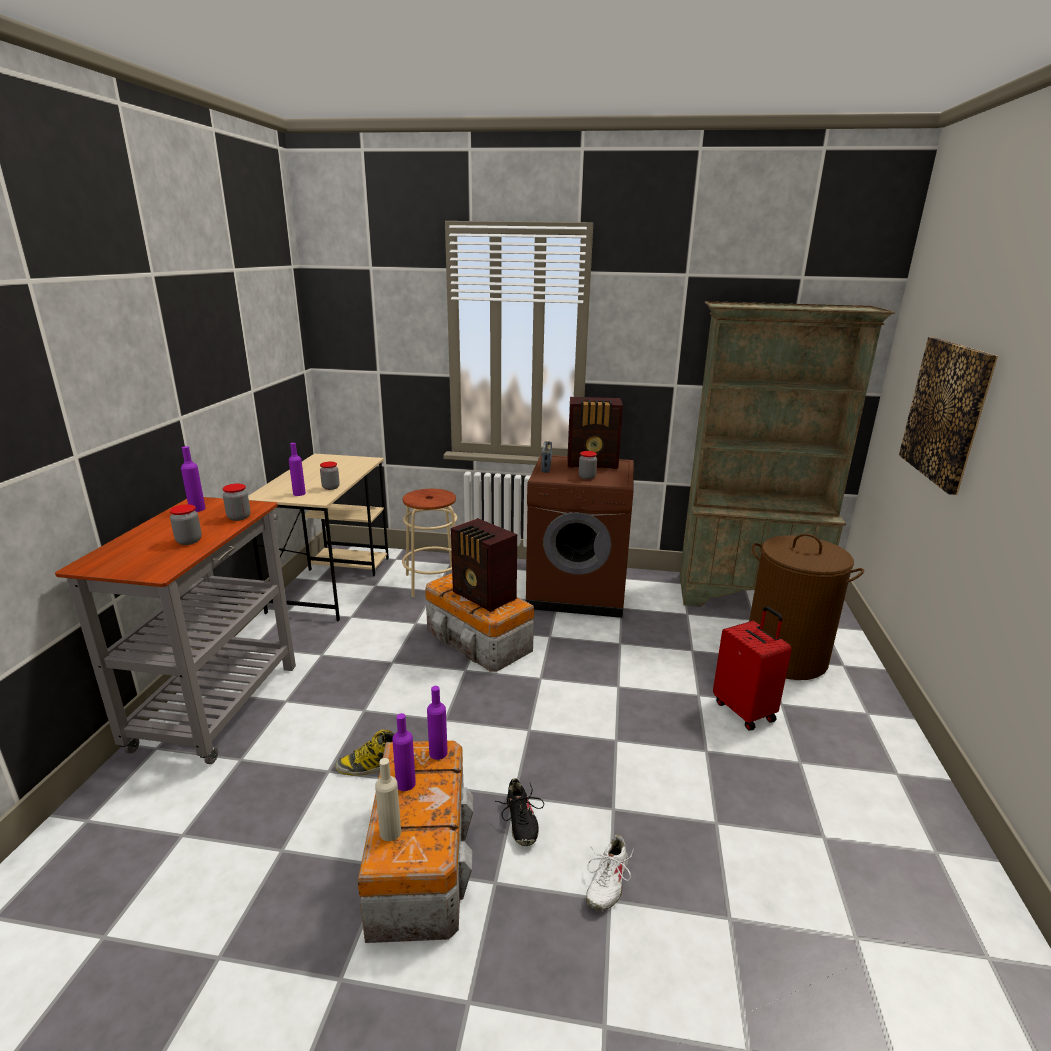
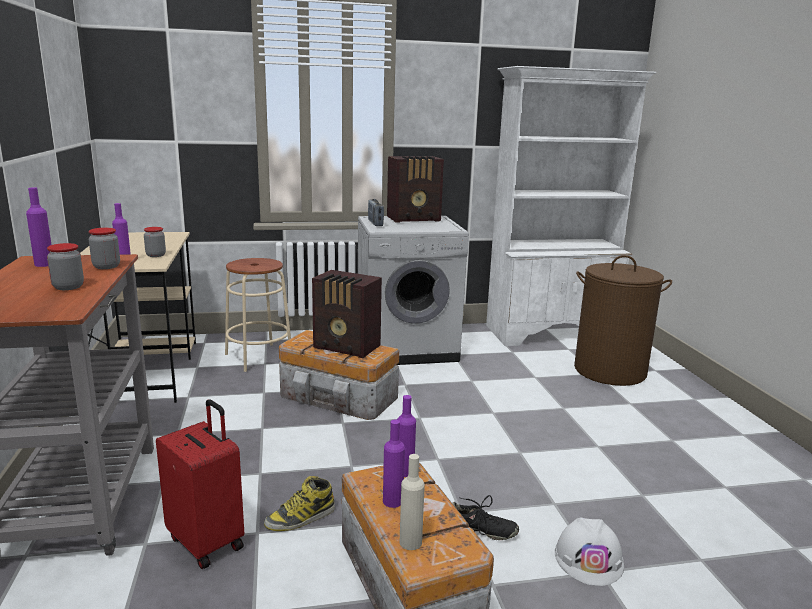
camera: 20 degrees left, 5 degrees down
(520, 821) = (481, 531): black shoe -> black shoe turned 45 degrees counterclockwise
(577, 594) = (407, 349): brown washing machine -> white washing machine
(587, 477) = (420, 227): jar -> none
(607, 882) = (589, 559): white shoe -> white hard hat
(745, 710) = (607, 412): red suitcase -> red suitcase (208, 541)
(747, 594) = (550, 332): green bookcase -> white bookcase
(946, 412) = (715, 144): picture -> none

